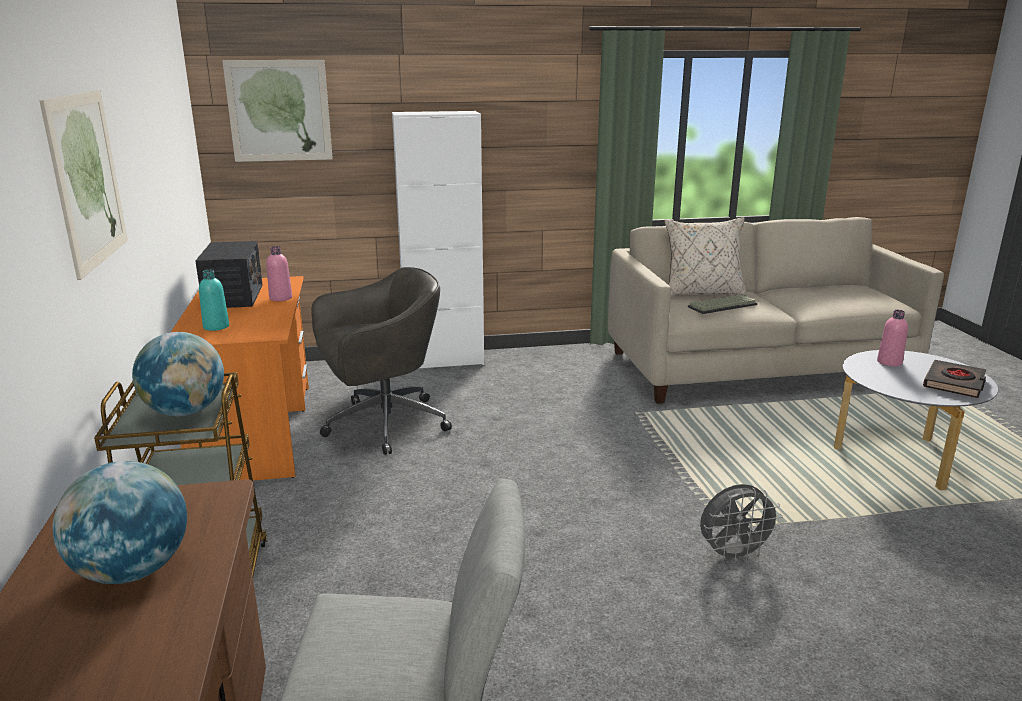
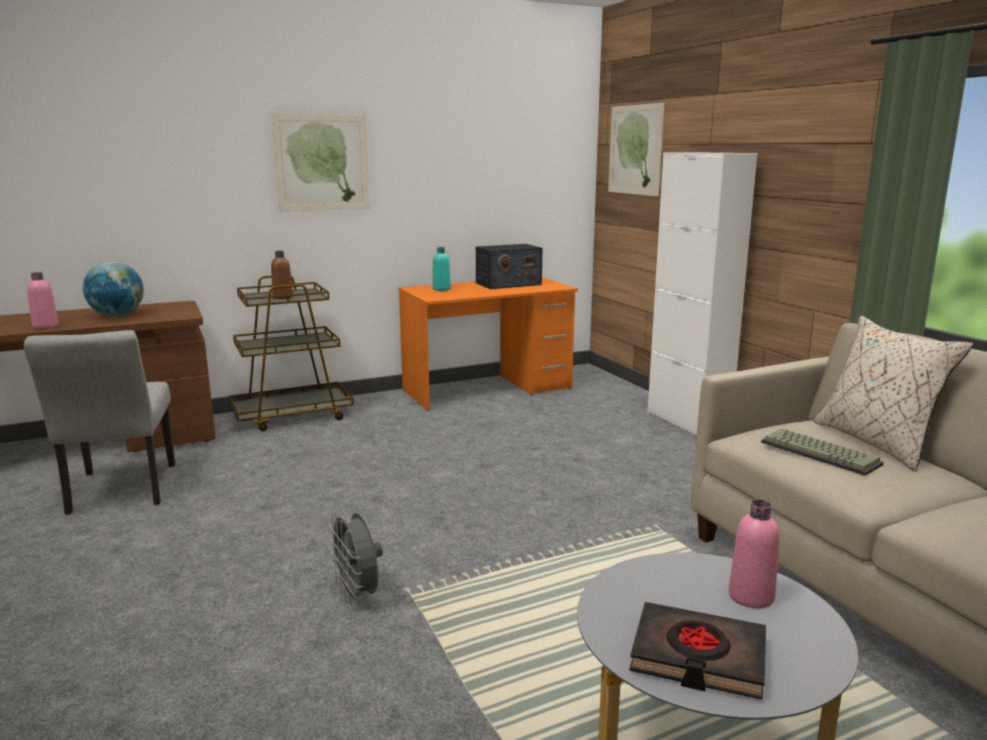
camera: 75 degrees right, 5 degrees down
(185, 412) = (283, 297): globe -> brown bottle
(281, 298) = (514, 291): pink bottle -> pink bottle (45, 326)
(382, 424) = (528, 421): grey office chair -> none

